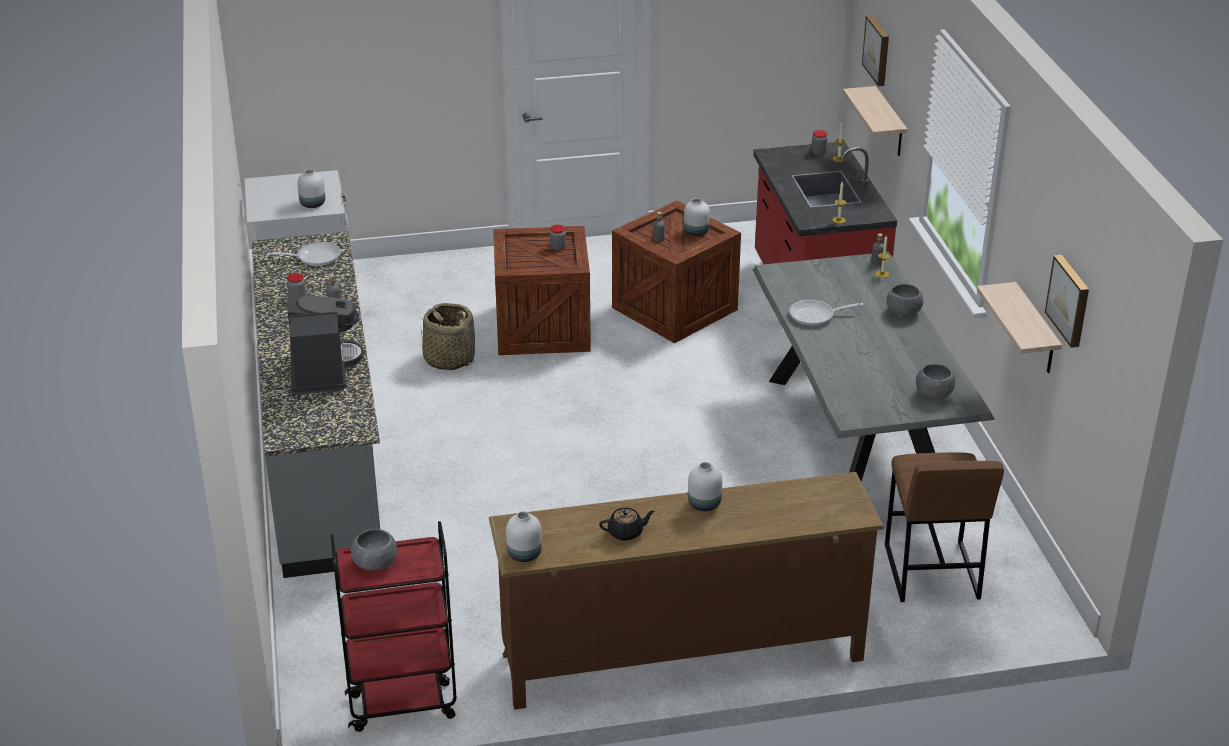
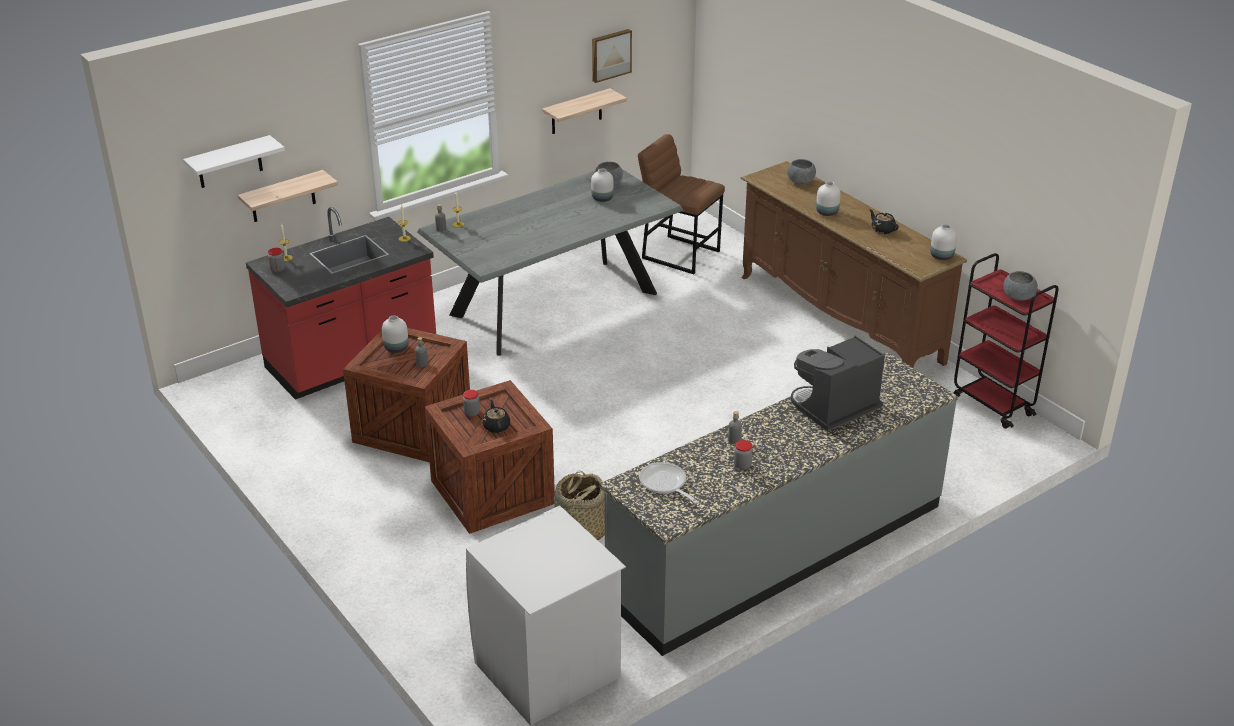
camera: 115 degrees left, 0 degrees up
(313, 204) = (555, 533): white vase -> white vase (602, 198)
(526, 254) = (496, 426): none -> black teapot
(816, 316) = (541, 238): frying pan -> none
(878, 50) = (229, 162): picture -> white shelf
(903, 312) = (509, 208): grey bowl -> grey bowl (800, 181)
(932, 573) = (679, 254): brown chair -> brown chair turned 120 degrees counterclockwise

